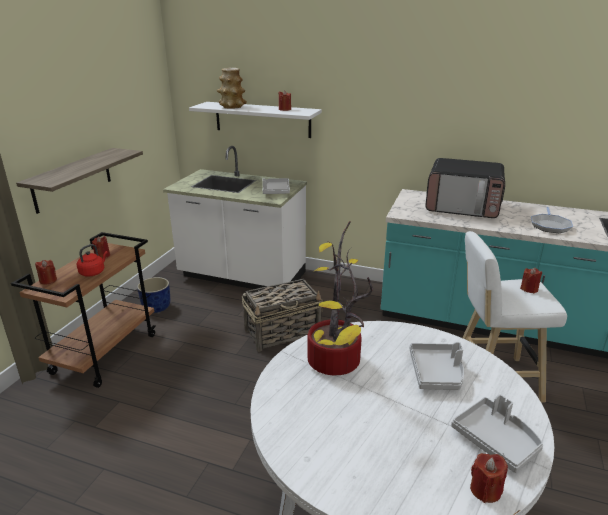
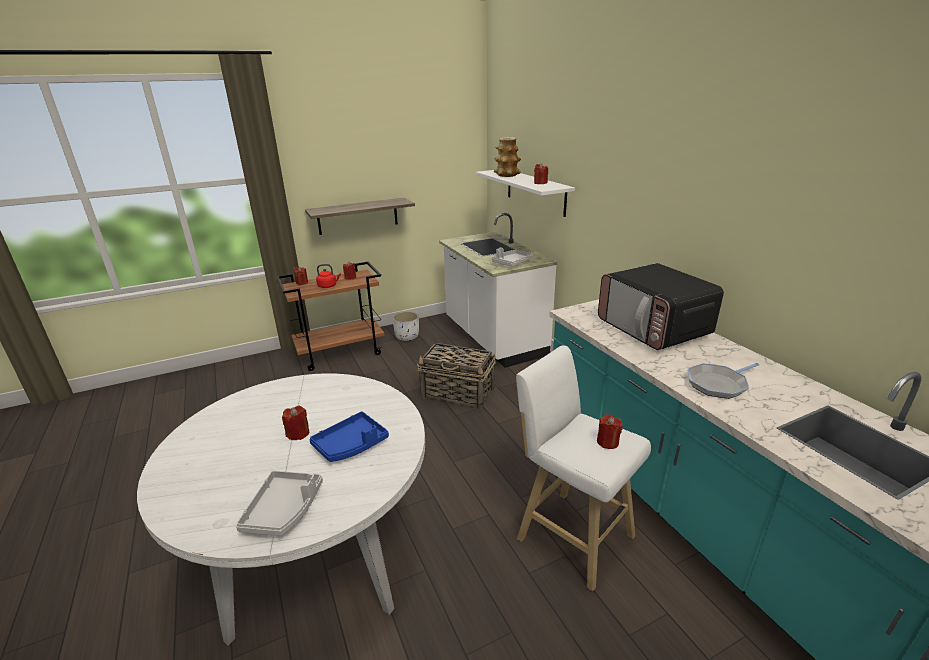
camera: 45 degrees right, 0 degrees up
(156, 307) = (407, 336): blue planter -> white planter
(338, 363) = (314, 400): potted plant -> none
(437, 373) = (351, 445): grey tray -> blue tray
(485, 490) = (214, 527): red candle -> red candle (298, 433)

